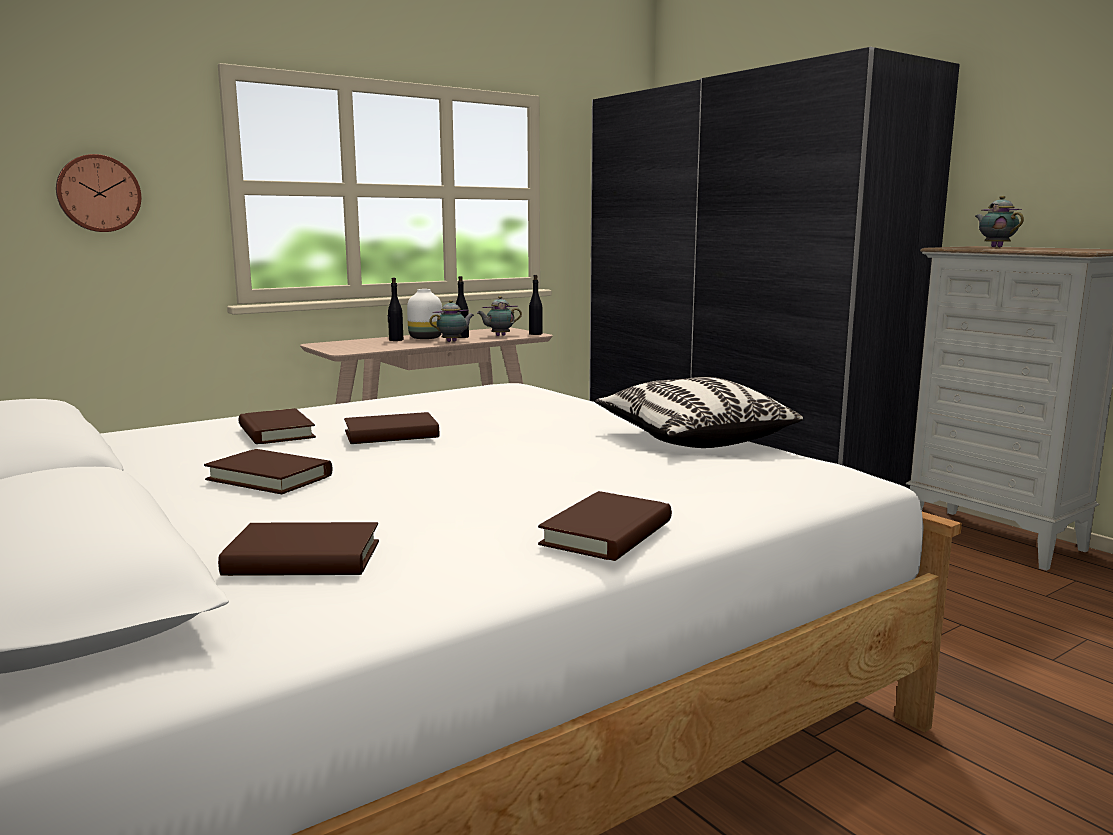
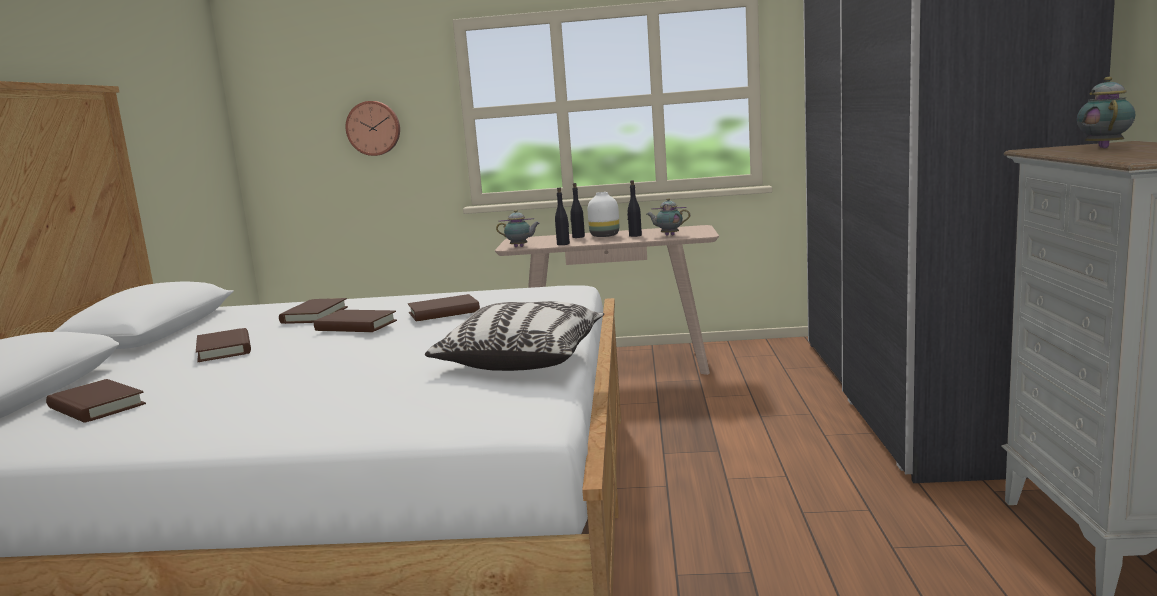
camera: 40 degrees right, 0 degrees up
(453, 341) = (613, 240): teapot -> teapot (520, 247)
(536, 334) = (705, 234): black bottle -> black bottle (563, 244)
(607, 533) = (236, 426): brown book -> brown book (444, 312)

